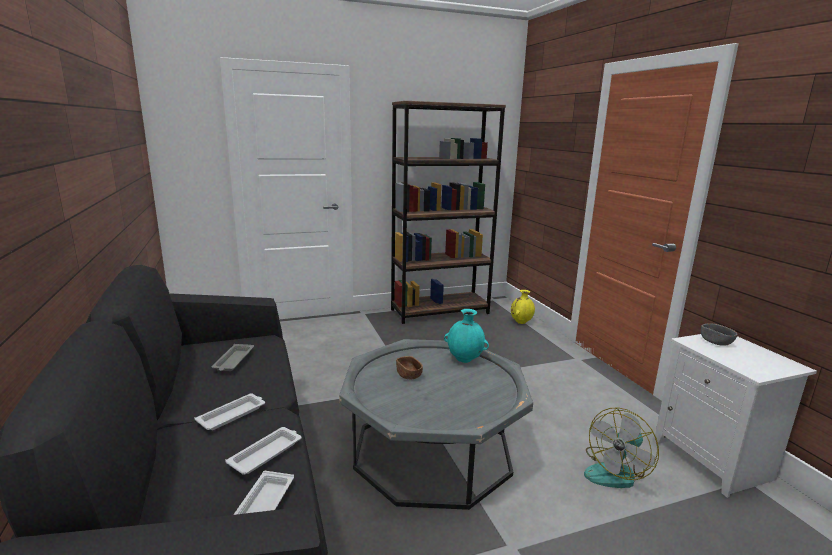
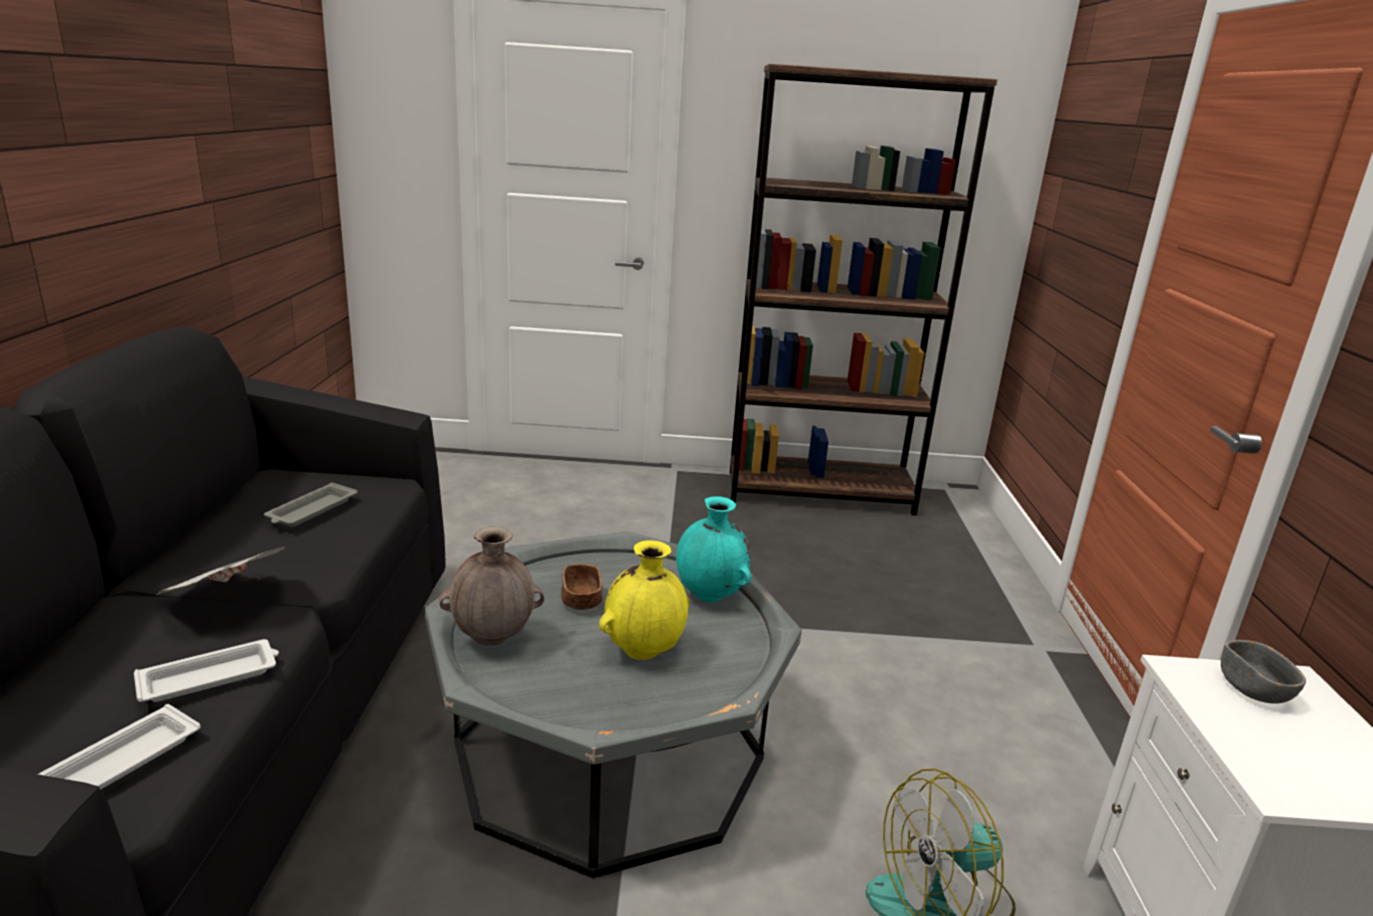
camera: 20 degrees right, 5 degrees up
(233, 415) = (226, 600): white tray -> newspaper
(384, 401) = (493, 637): none -> brown vase
(521, 322) = (971, 545): yellow vase -> yellow vase (644, 651)

